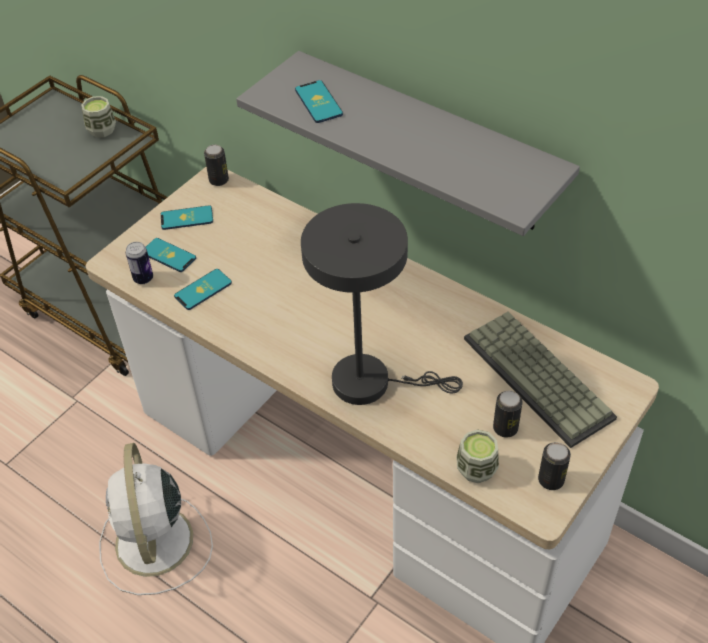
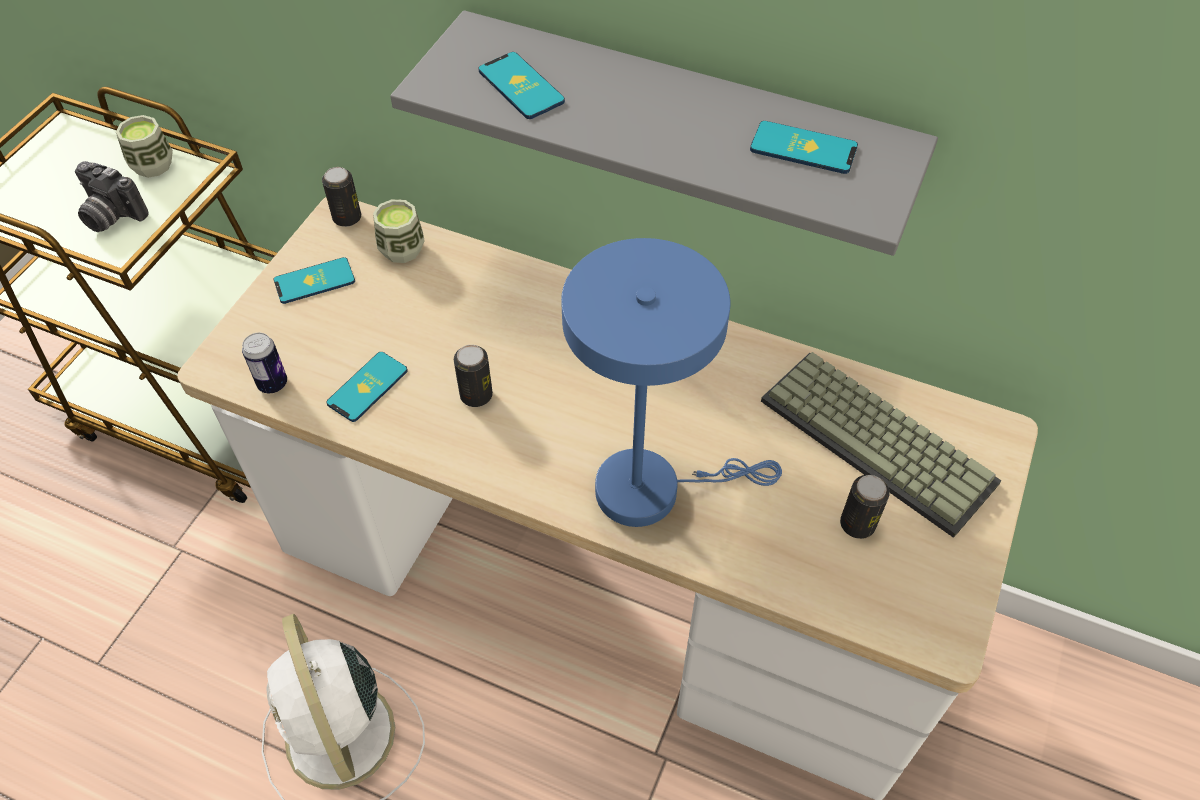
camera: 15 degrees left, 5 degrees up
(67, 159) = (110, 216): none -> camera
(168, 255) = (302, 342): phone -> phone (803, 148)
(371, 382) = (651, 488): grey table lamp -> blue table lamp
(476, 469) = (837, 594): cup -> cup (402, 249)
(551, 480) = (942, 590): can -> can (476, 395)

